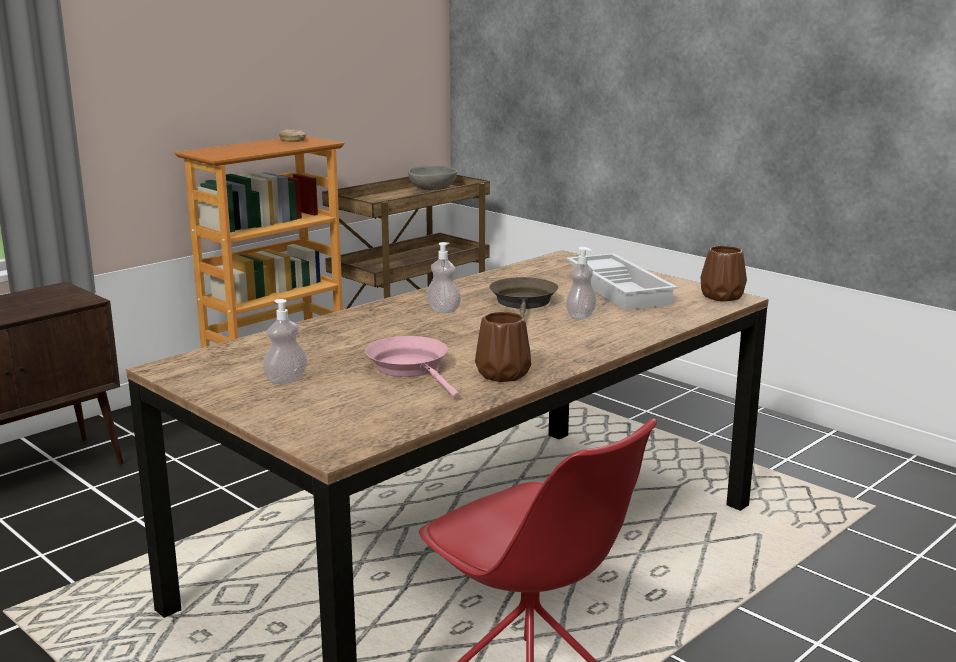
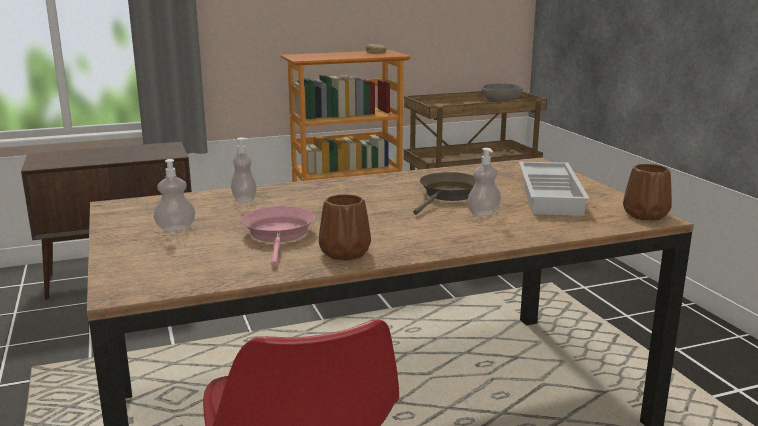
camera: 25 degrees right, 0 degrees up
(443, 310) = (373, 192): soap dispenser -> soap dispenser (244, 200)

